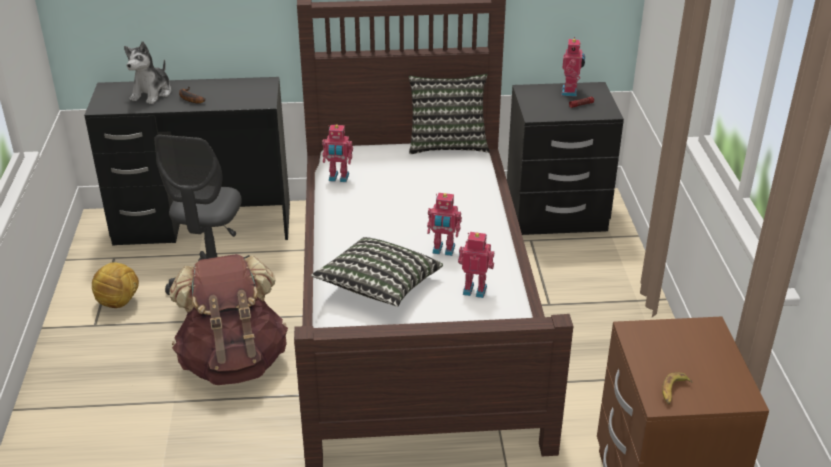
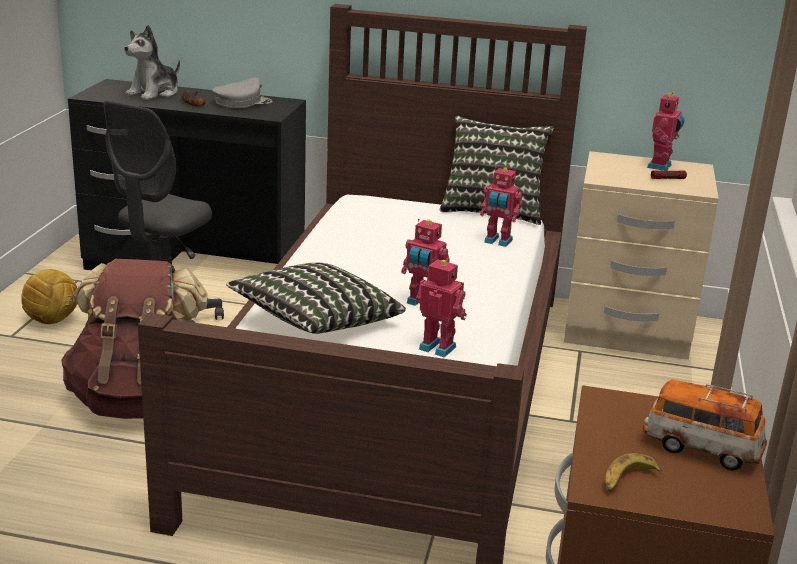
camera: 15 degrees right, 10 degrees down
(231, 90) = (242, 102): none -> grey cap
(338, 178) = (339, 219): toy robot -> toy robot (497, 241)
(556, 214) = (626, 331): black nightstand -> beige nightstand
(704, 355) = (701, 448): none -> toy car

